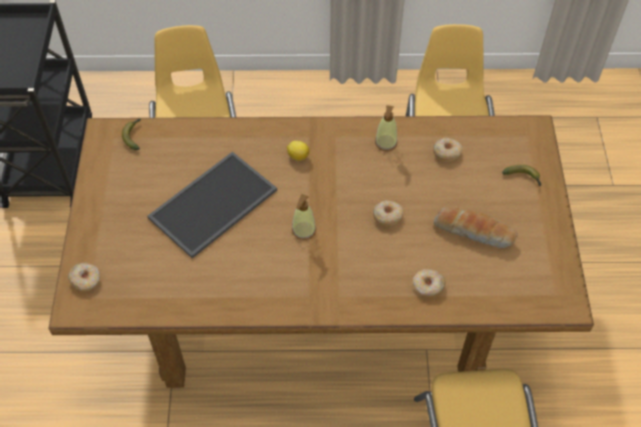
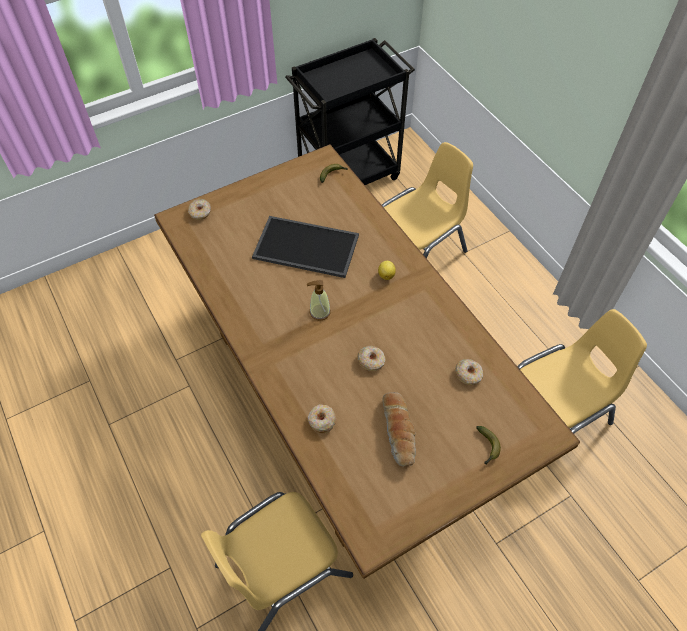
camera: 60 degrees right, 0 degrees up
(386, 143) = (444, 326): soap dispenser -> none

